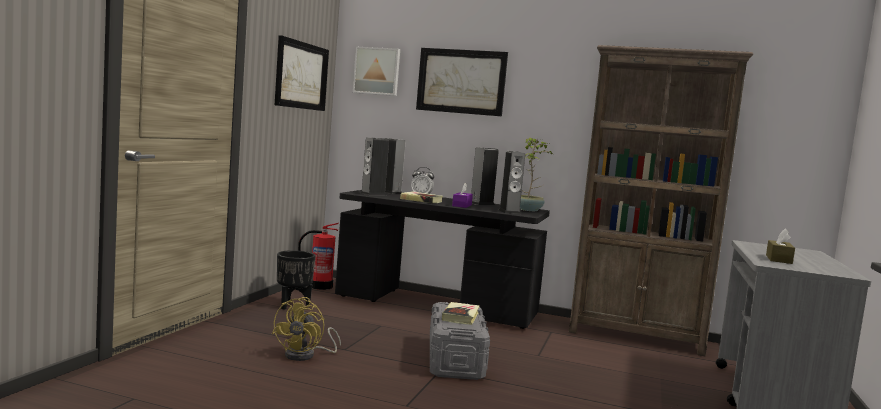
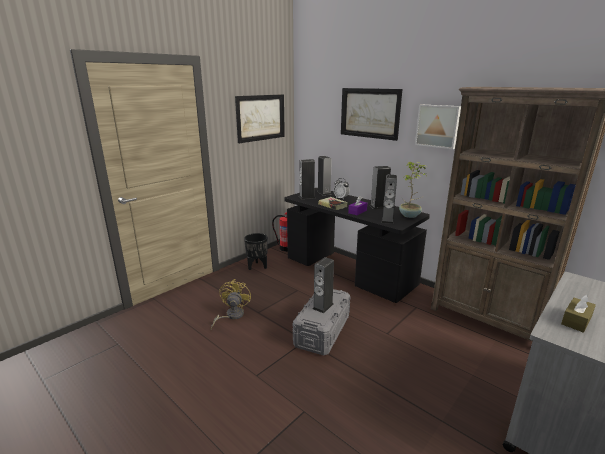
camera: 25 degrees right, 15 degrees up
(306, 355) = (231, 316): yellow fan -> yellow fan turned 150 degrees clockwise
(377, 71) = (317, 106): picture -> picture (437, 126)
(460, 317) = (323, 306): book -> speaker

